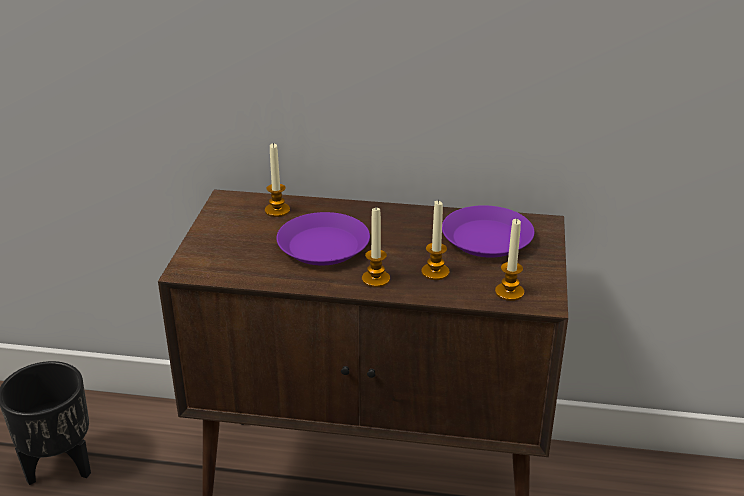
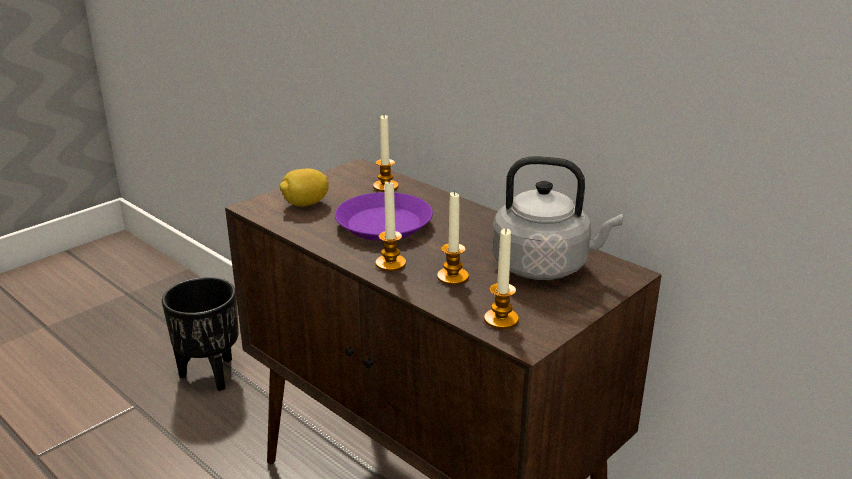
camera: 35 degrees right, 5 degrees down
(230, 251) = (305, 204): none -> lemon
(486, 238) = (545, 266): purple plate -> grey kettle

